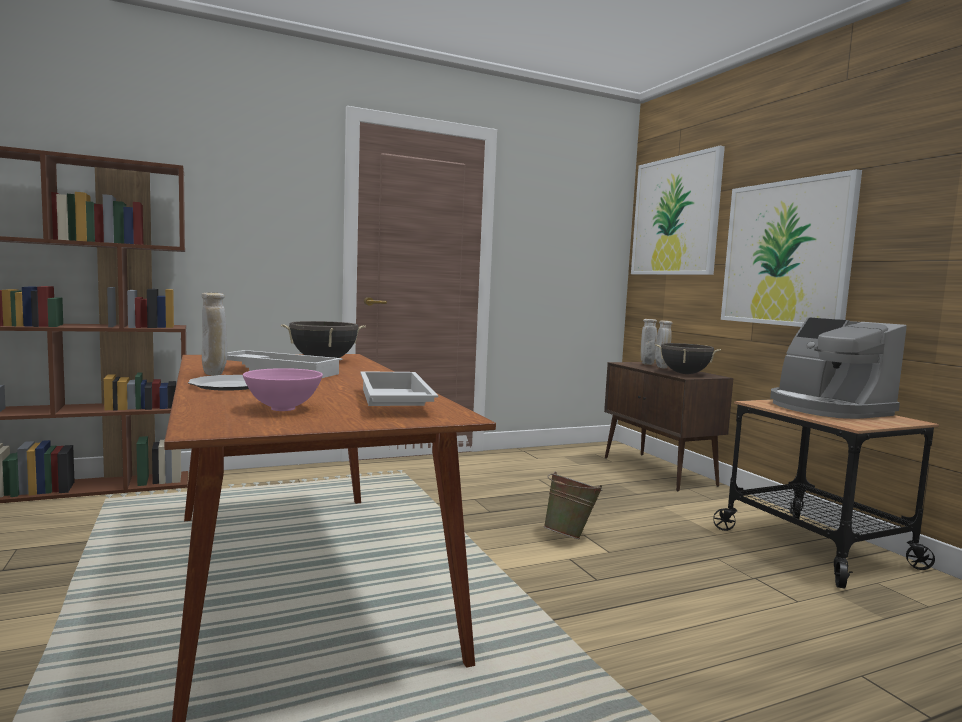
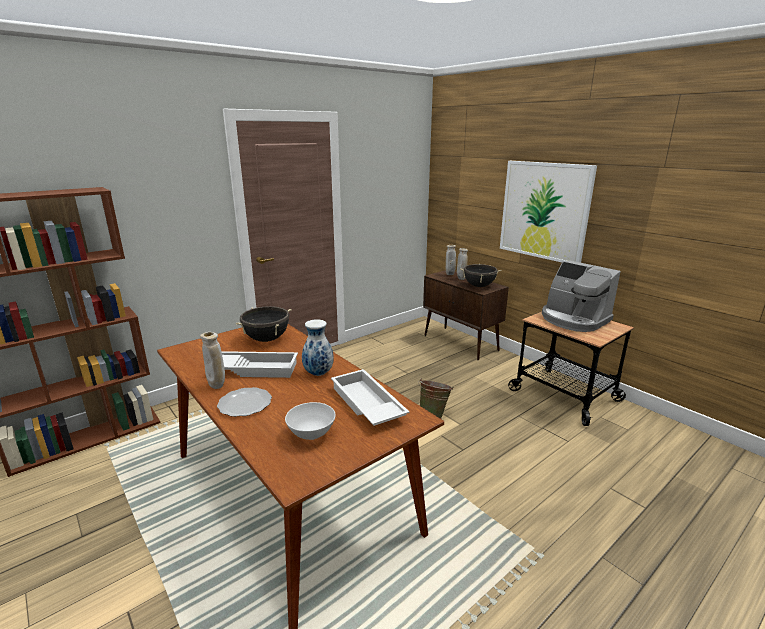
camera: 15 degrees left, 15 degrees up
(284, 408) = (312, 435): pink bowl -> white bowl
(356, 381) = (318, 373): none -> vase
(675, 216) = (464, 170): picture -> none

